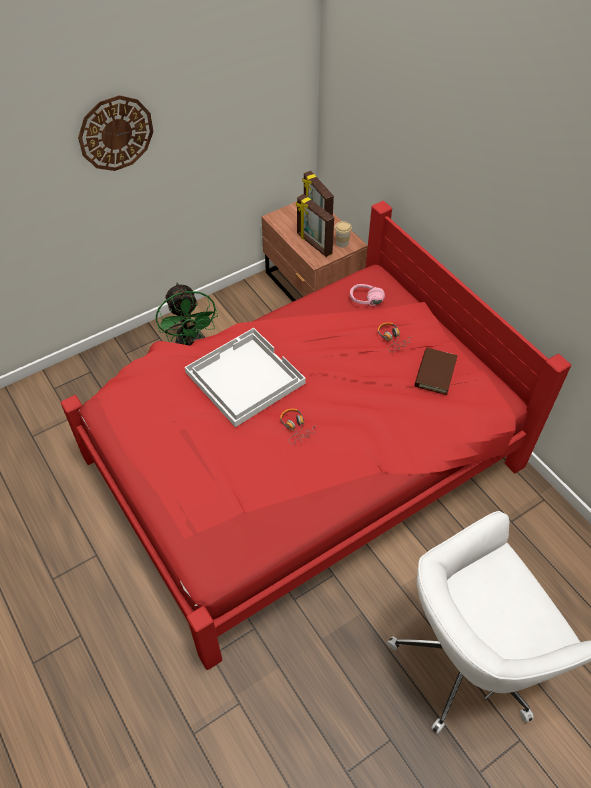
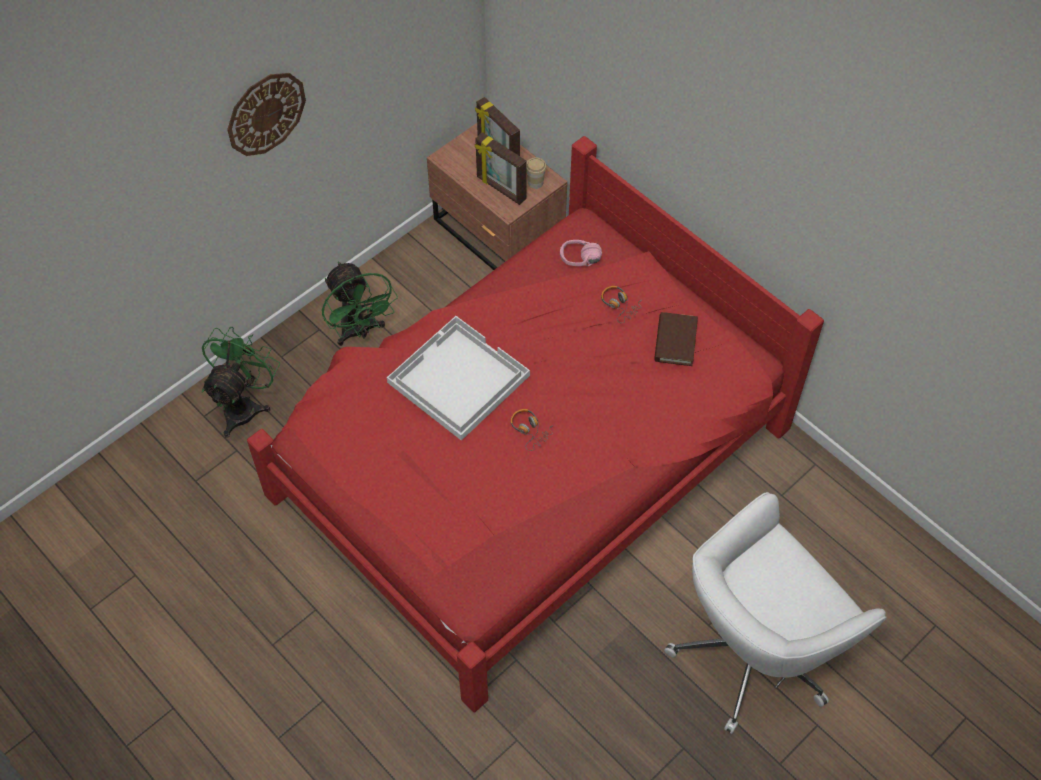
camera: 10 degrees left, 5 degrees up
(87, 385) = (244, 405): none -> green fan

